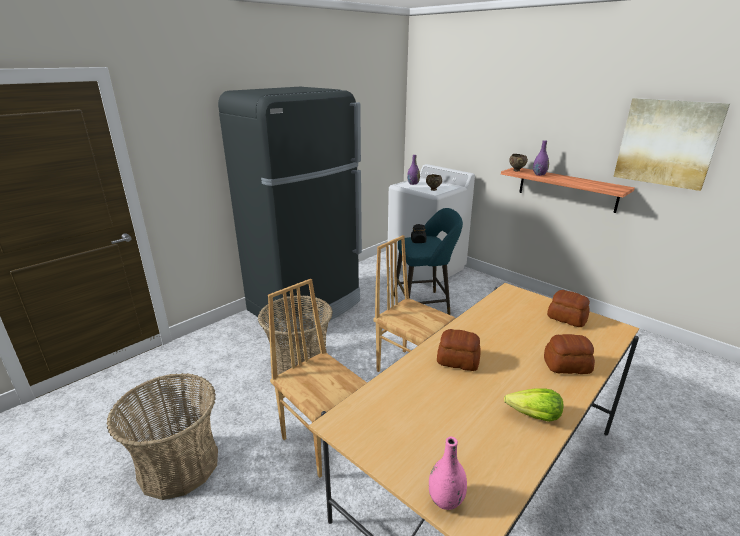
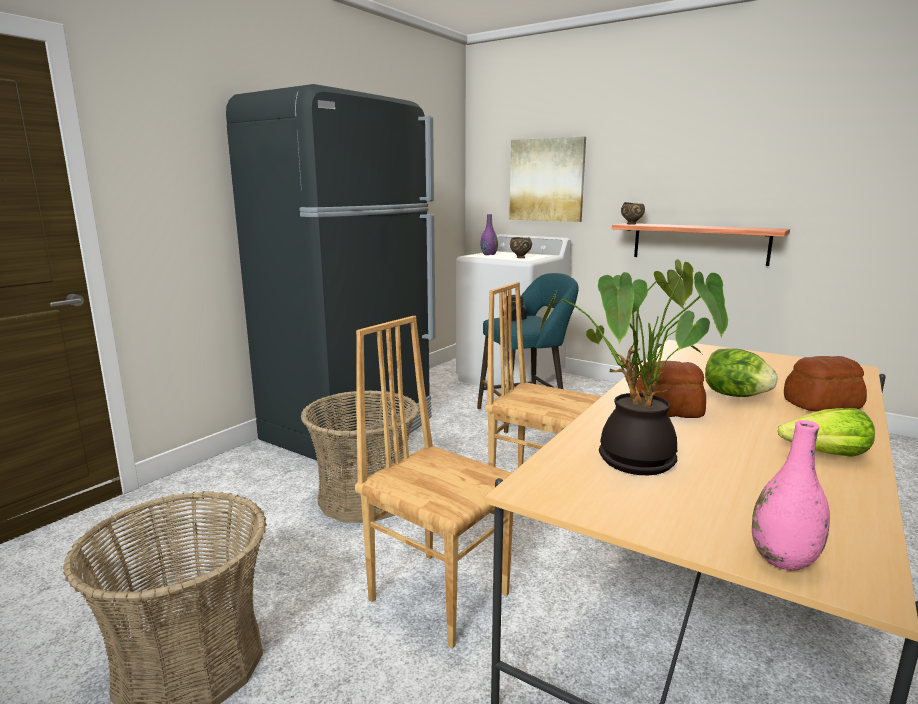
camera: 10 degrees left, 10 degrees down
(406, 406) = (629, 460): none -> potted plant
(512, 350) = (735, 395): none -> lettuce
(539, 174) = (663, 225): purple vase -> none
(566, 318) = (778, 364): bread -> none
(667, 143) = (825, 167): picture -> picture (546, 180)

